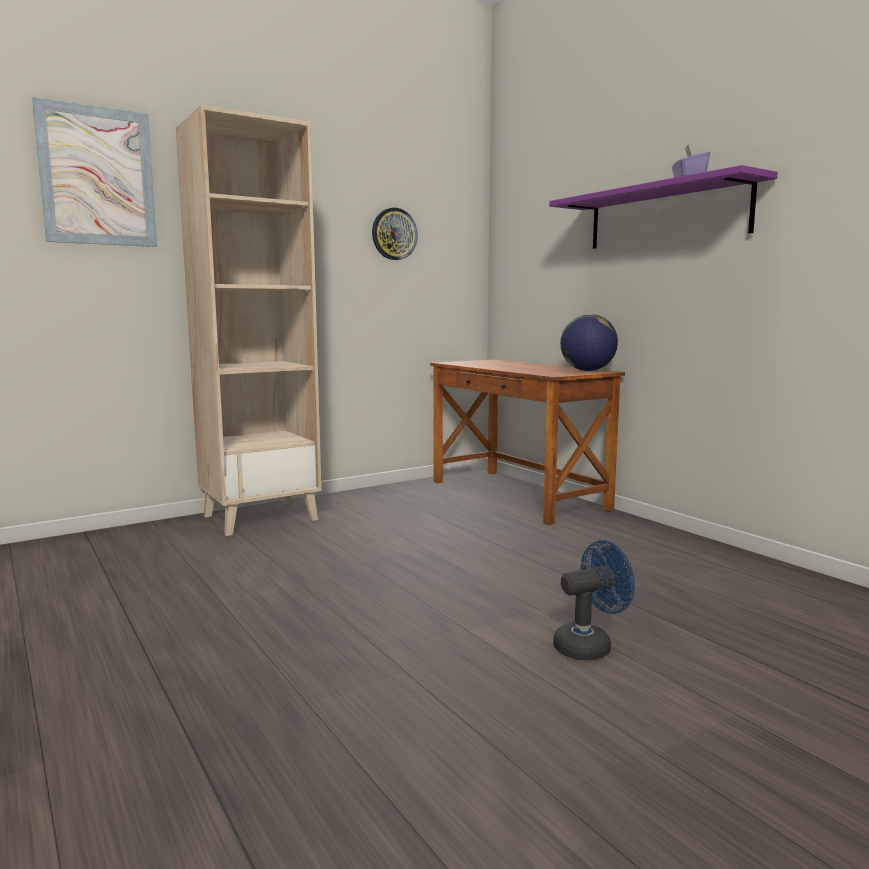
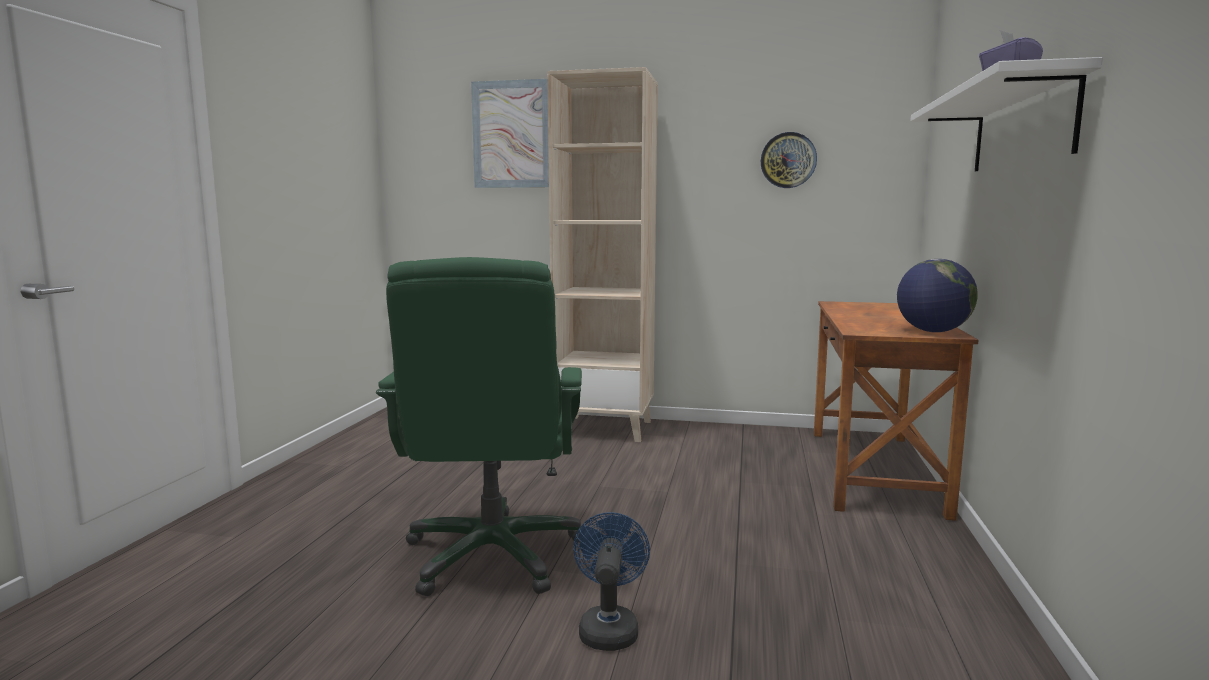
camera: 45 degrees right, 0 degrees up
(399, 641) = (493, 555): none -> green office chair
(589, 645) = (609, 628): blue fan -> blue fan turned 105 degrees counterclockwise
(665, 216) = (1021, 127): purple shelf -> white shelf

